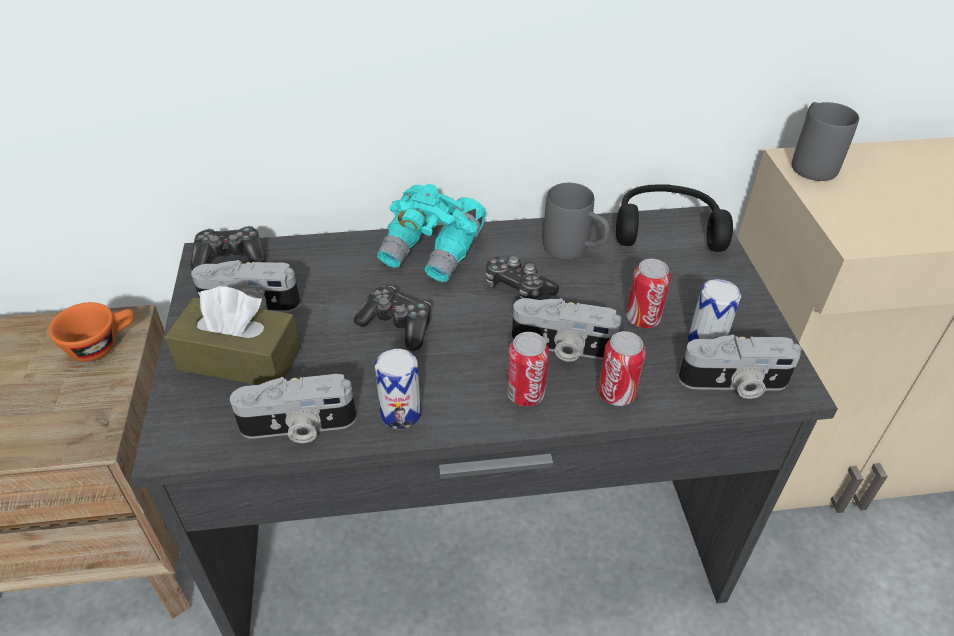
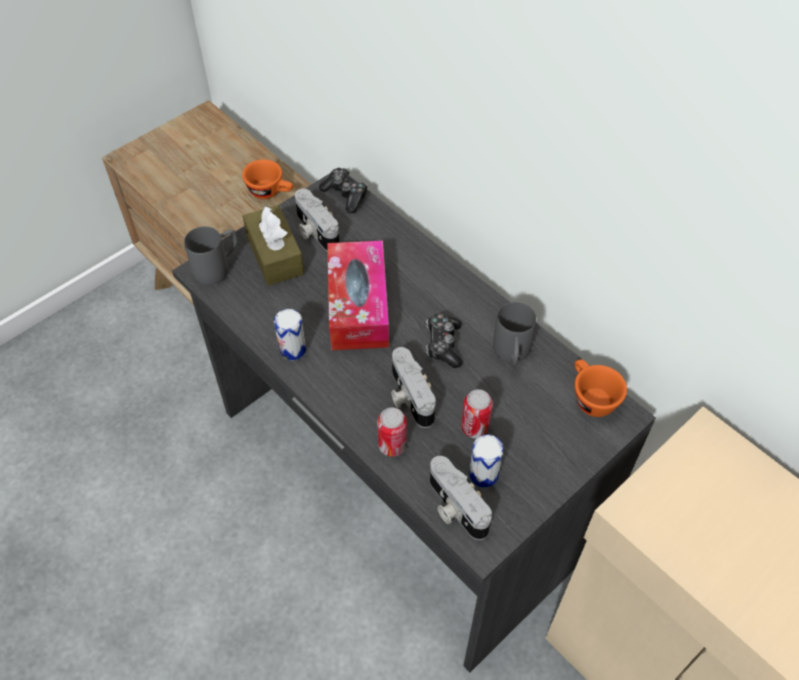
camera: 55 degrees right, 10 degrees up
(298, 427) = (249, 312): camera -> none
(397, 325) = (358, 305): game controller -> tissue box
(433, 251) = (438, 282): turquoise binoculars -> none
(525, 394) = (354, 399): can -> none
(667, 229) = (590, 397): black headphones -> orange cup
(810, 162) = (713, 444): grey mug -> grey mug (218, 267)

